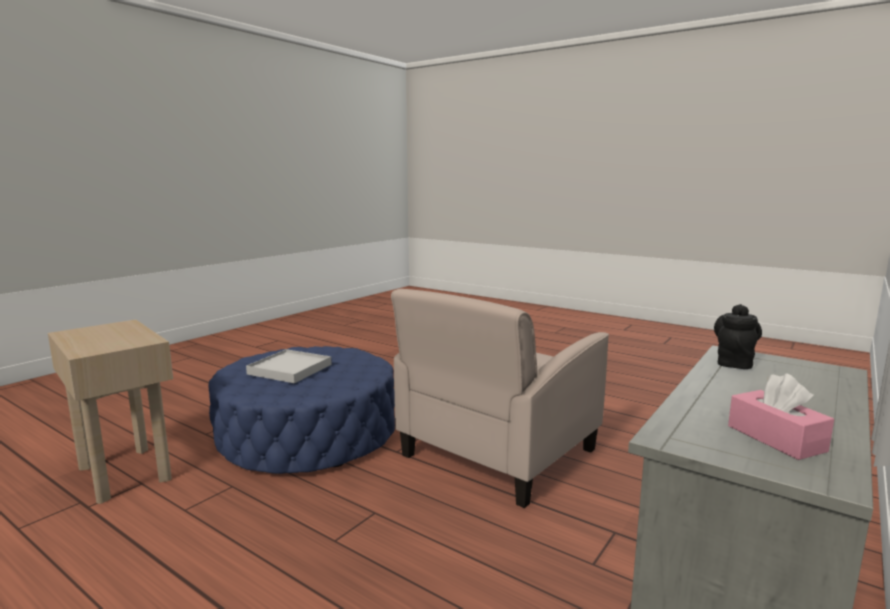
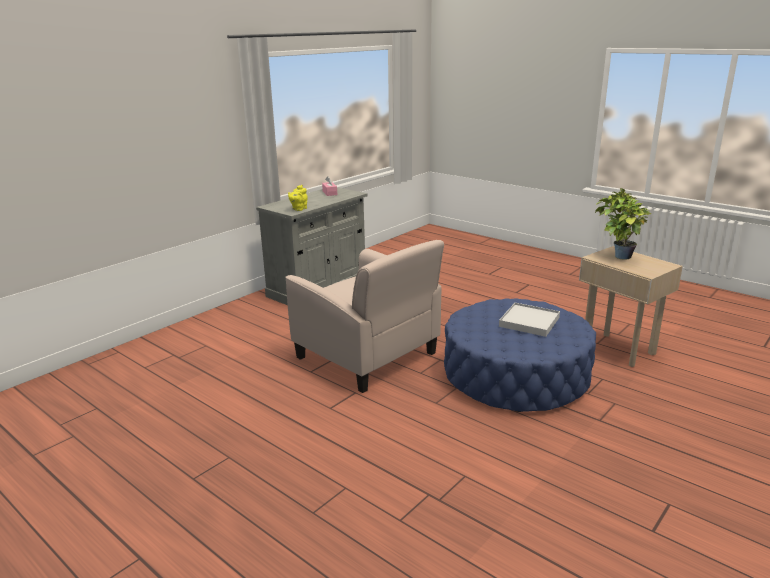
camera: 175 degrees left, 10 degrees up
(109, 342) = (618, 256): none -> potted plant
(497, 453) = (367, 356): beige armchair -> beige armchair turned 90 degrees clockwise
(734, 362) = (298, 209): black teapot -> yellow teapot

